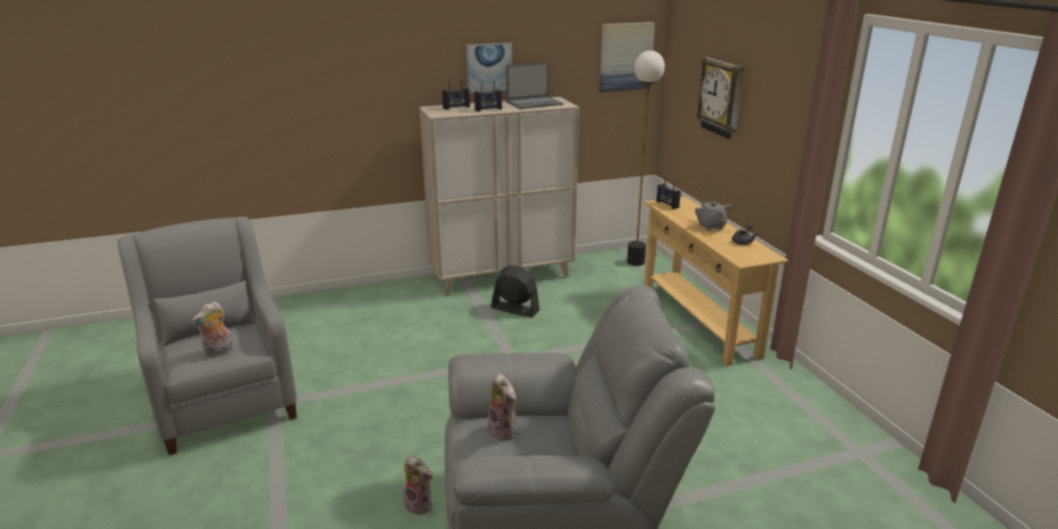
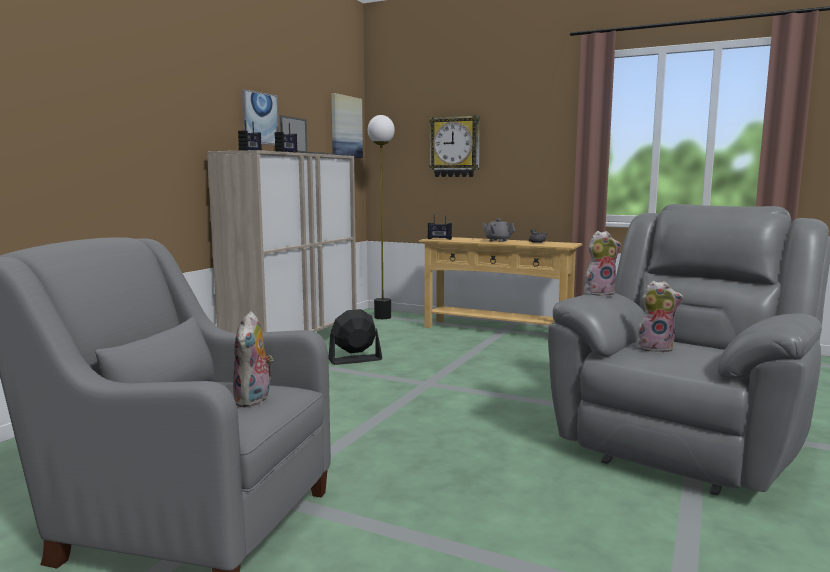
camera: 45 degrees left, 15 degrees down
(420, 504) = (588, 482): plush toy -> plush toy (599, 293)

